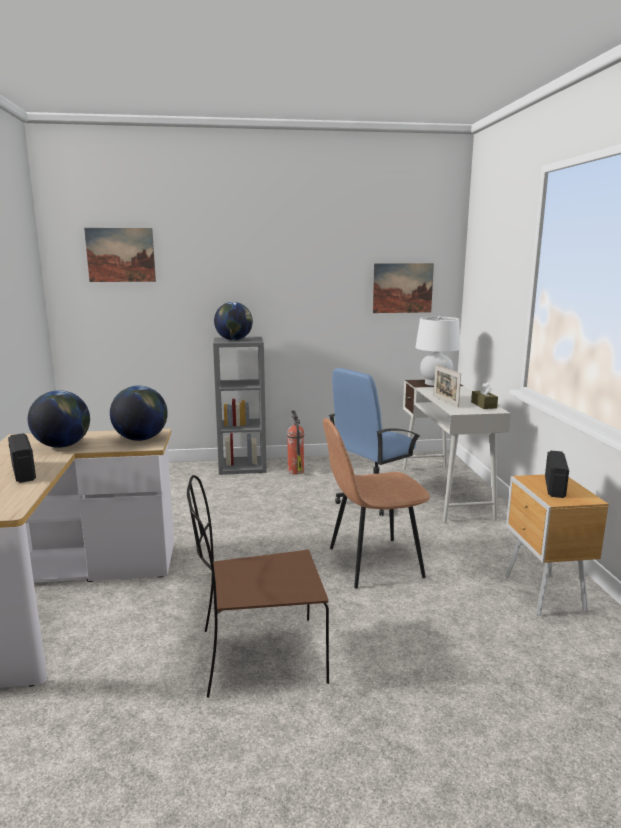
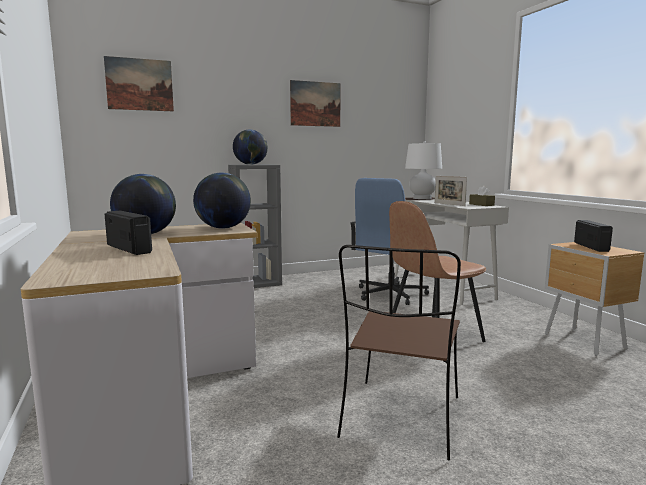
camera: 15 degrees left, 5 degrees down
(258, 656) = (401, 419): brown chair -> brown chair turned 45 degrees counterclockwise
(295, 471) = (307, 282): fire extinguisher -> none
(402, 288) = (381, 125): picture -> picture (315, 104)

